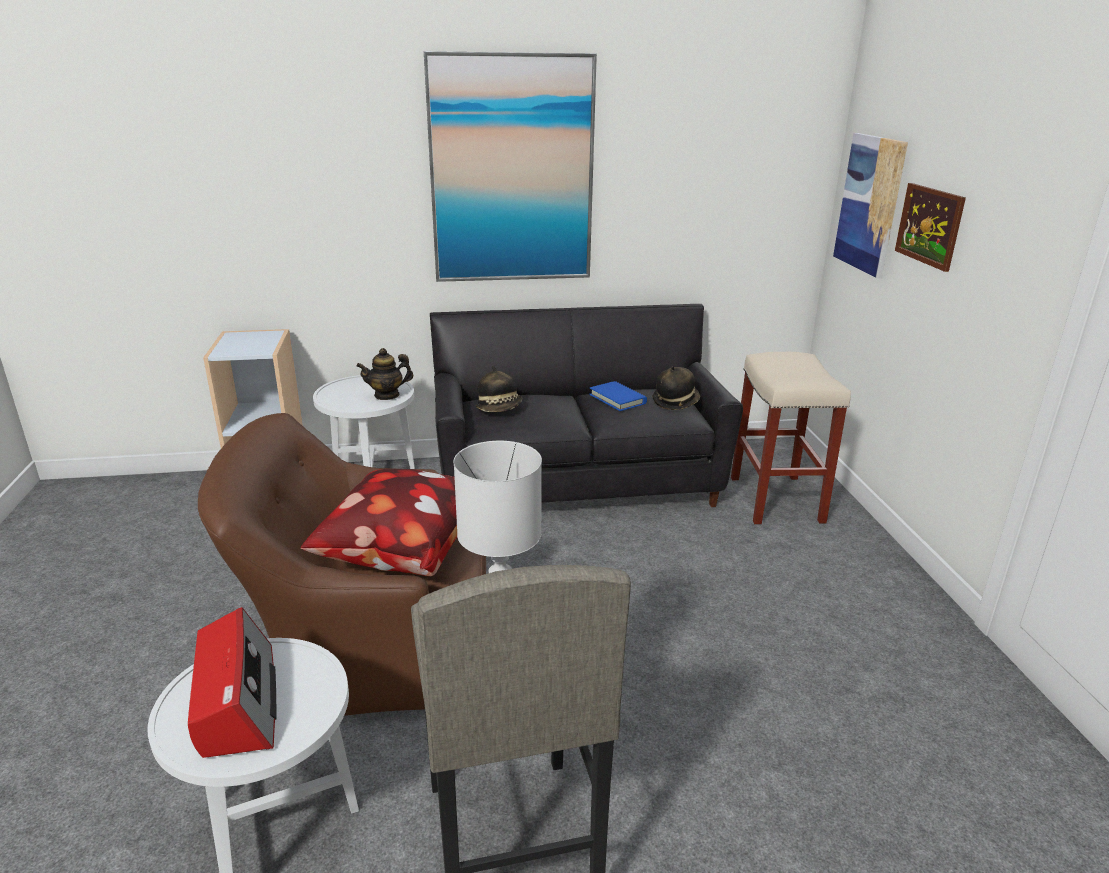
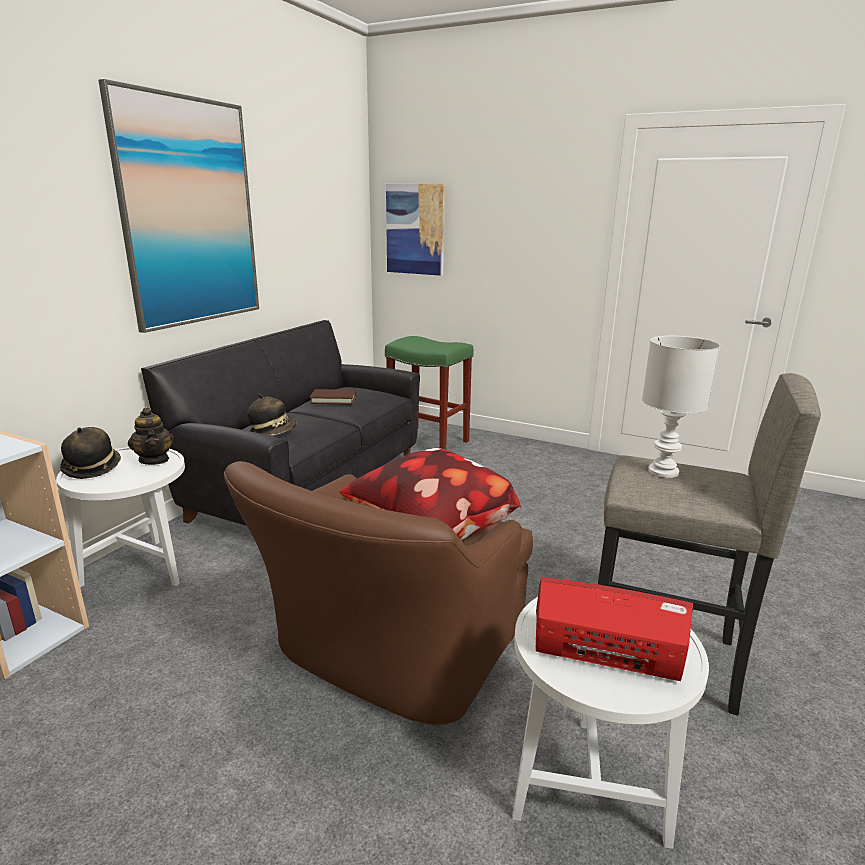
camera: 55 degrees left, 5 degrees down
(387, 395) = (154, 460): teapot -> teapot turned 45 degrees counterclockwise
(617, 399) = (333, 399): blue book -> brown book
(675, 402) = (369, 389): hat -> hat (92, 468)
(777, 500) = (429, 442): beige stool -> green stool
(929, 225) = (481, 232): picture -> none

